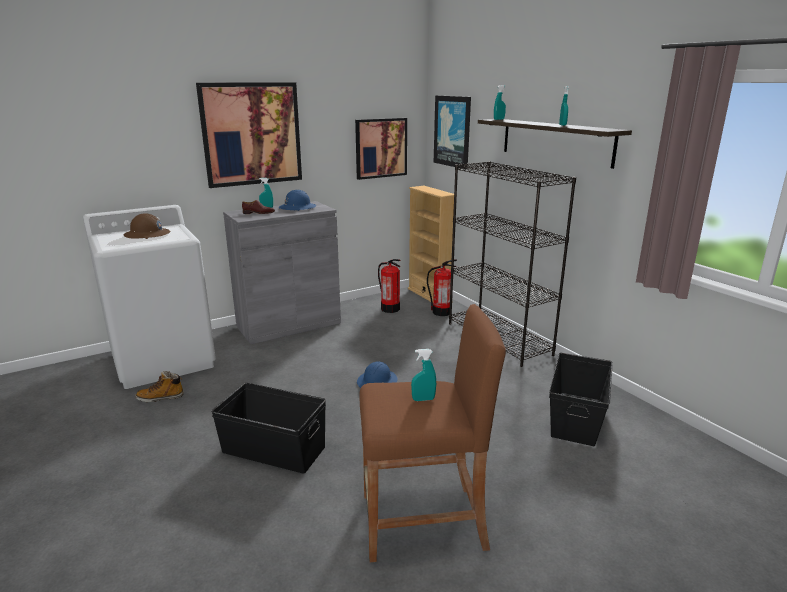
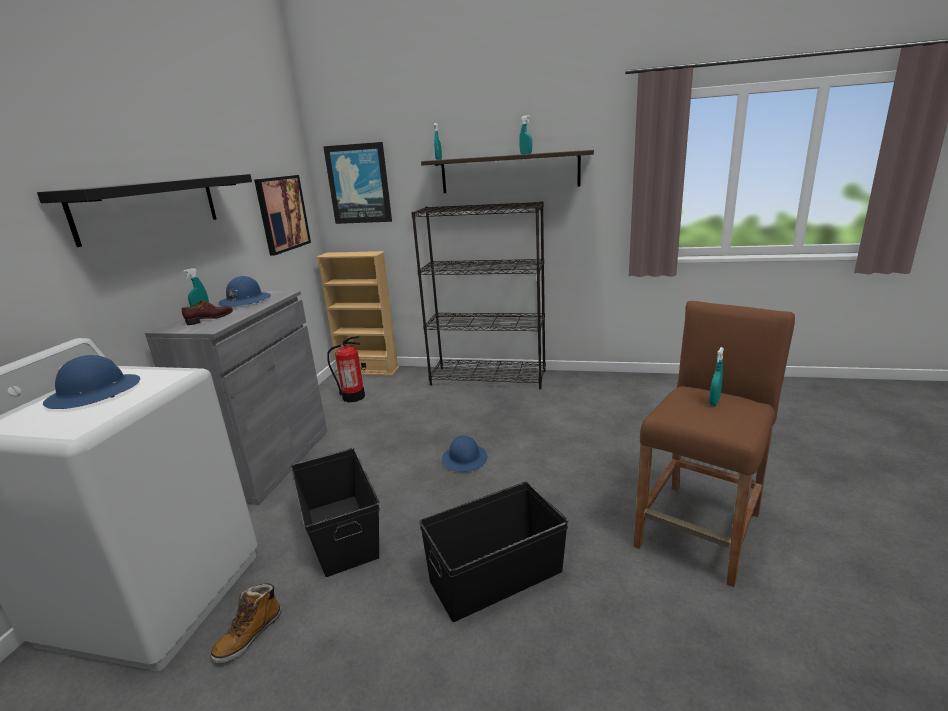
camera: 45 degrees left, 0 degrees up
(147, 235) = (95, 393): brown hard hat -> blue hard hat
(252, 134) = (150, 207): picture -> black shelf
(441, 312) = (406, 379): fire extinguisher -> none
(575, 417) = (632, 402): black storage box -> black storage box (341, 533)

